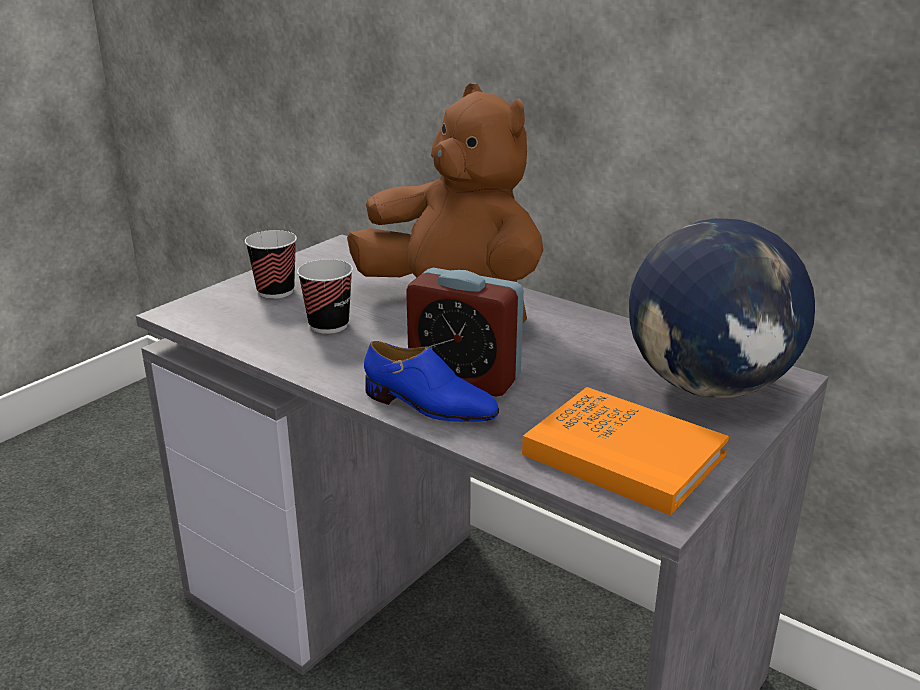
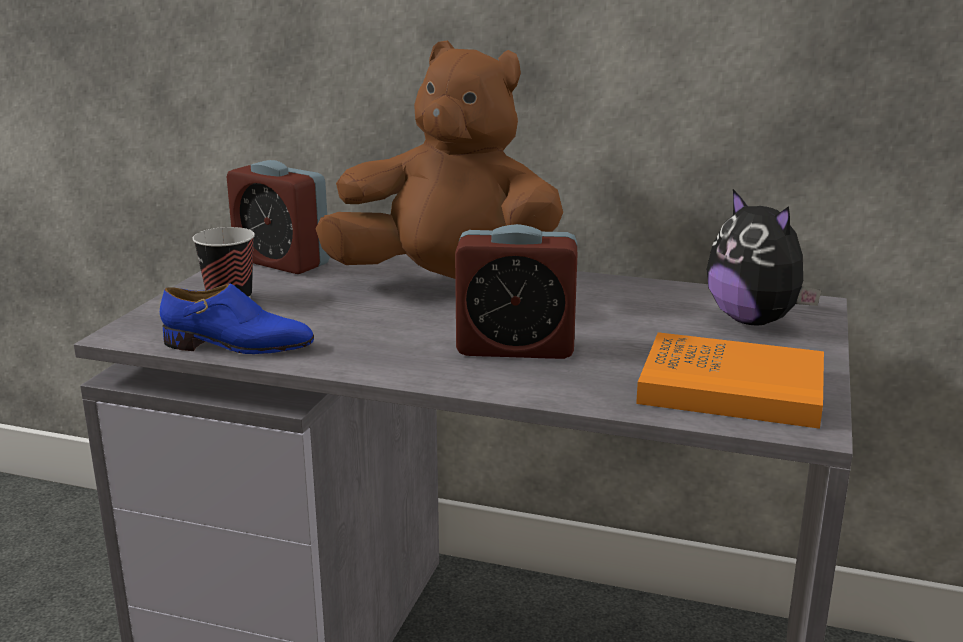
camera: 20 degrees left, 5 degrees down
(329, 325) = (322, 322): cup -> none
(343, 260) = (281, 262): none -> alarm clock
(429, 406) = (503, 377): blue shoe -> blue shoe (238, 346)
(709, 386) = (754, 320): globe -> plush toy

